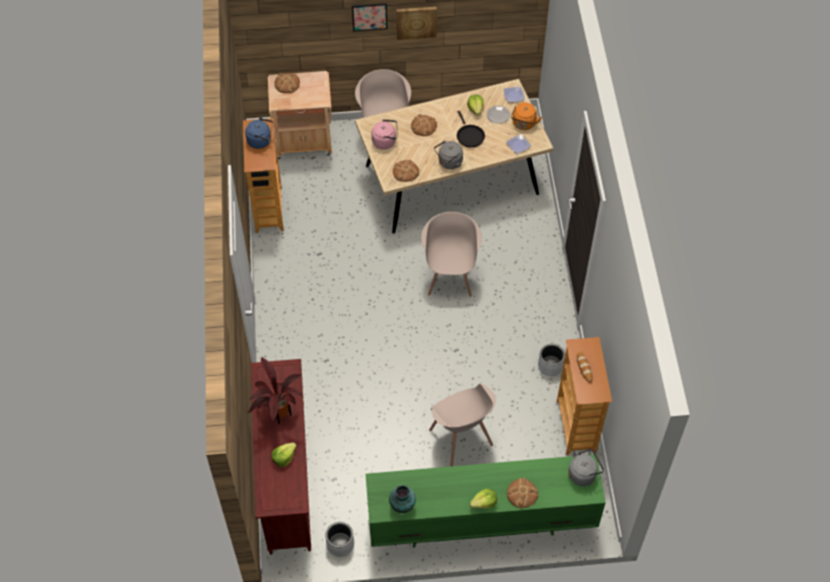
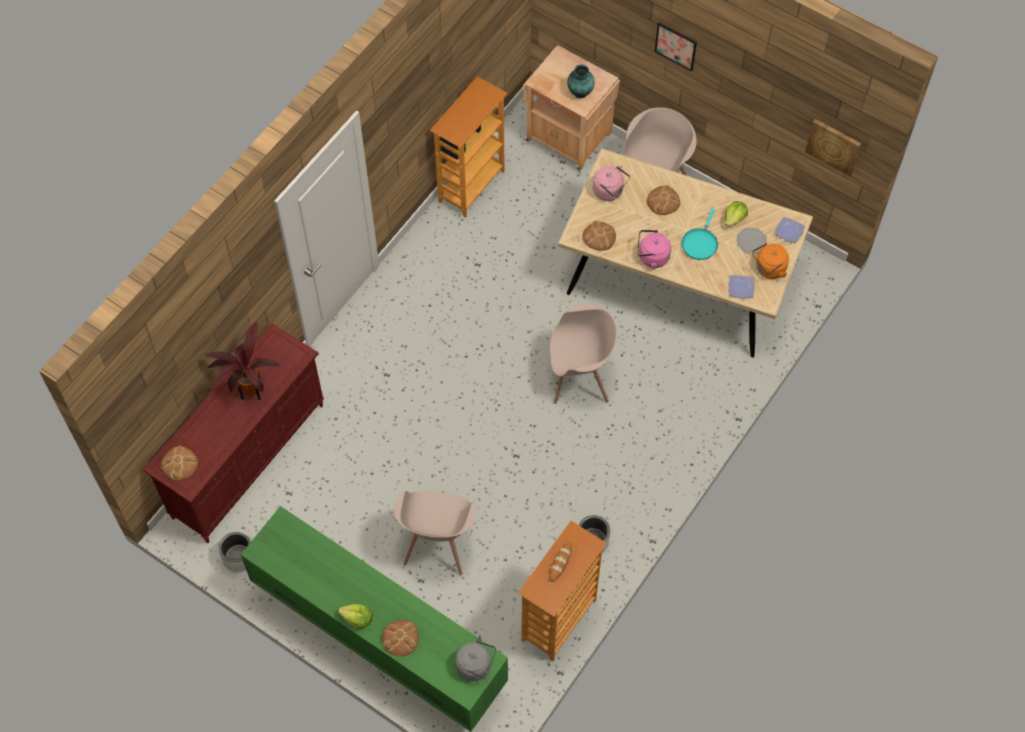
camera: 40 degrees right, 5 degrees up
(261, 141) = (474, 109): blue kettle -> none
(284, 457) = (217, 434): lettuce -> none
(287, 84) = (566, 66): bread -> bread (179, 464)
(402, 506) = (283, 562): vase -> vase (580, 93)
(416, 22) = (725, 82): picture -> picture (833, 146)
(449, 163) = (651, 257): grey kettle -> pink kettle
(450, 277) = (580, 378): beige chair -> beige chair turned 45 degrees clockwise
(469, 136) = (700, 243): black frying pan -> turquoise frying pan

